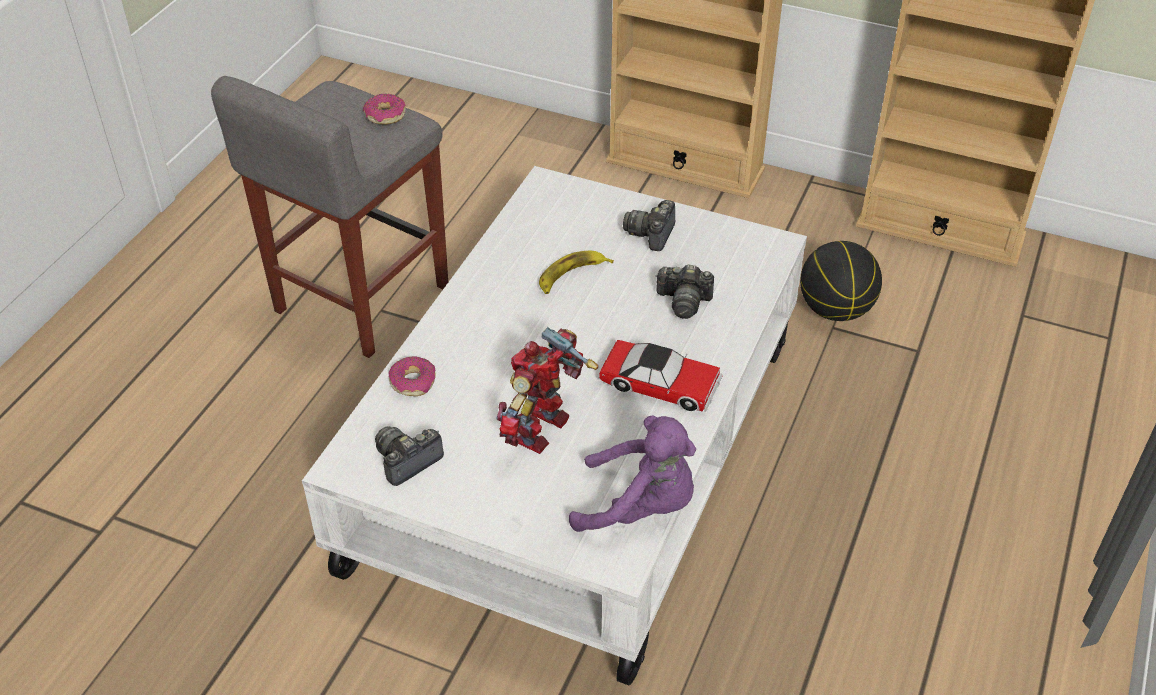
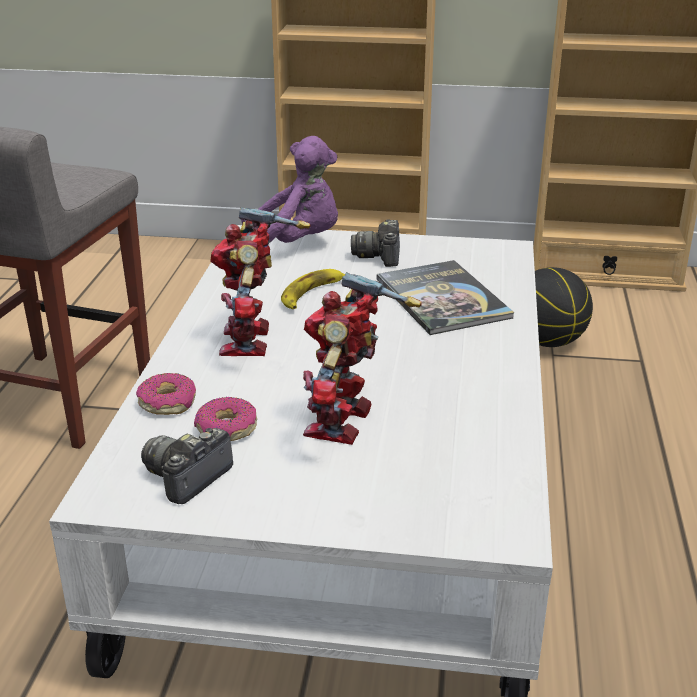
camera: 15 degrees left, 15 degrees down
(385, 116) = (73, 172): donut -> donut (226, 429)
(500, 324) = (251, 341): none -> toy robot
(640, 506) = (499, 474): purple plush toy -> purple plush toy (294, 245)
(660, 384) = (457, 364): toy car -> none
(684, 301) = (442, 299): camera -> book

